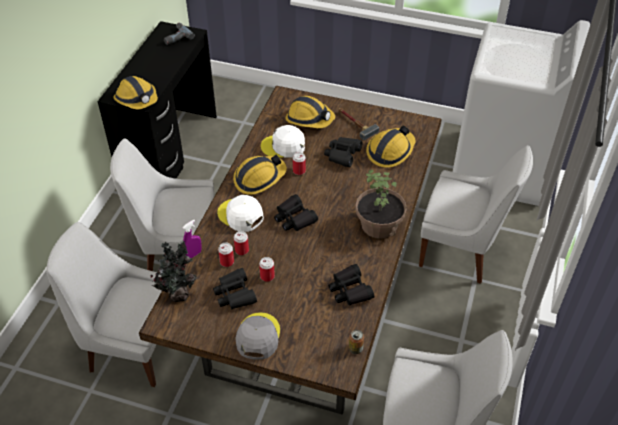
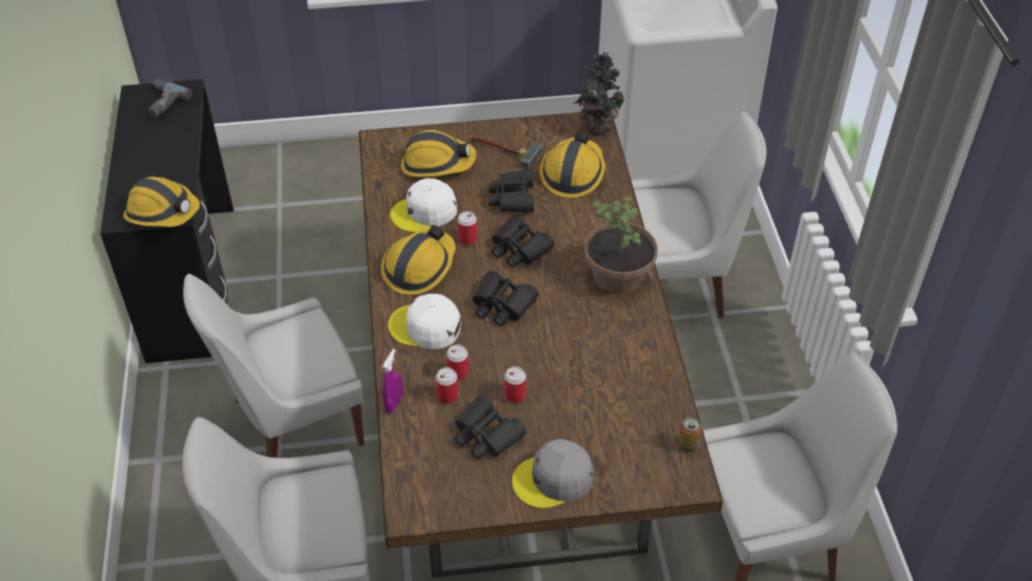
camera: 25 degrees left, 0 degrees up
(178, 293) = (407, 464): potted plant -> potted plant (596, 127)
(257, 337) = (553, 479): grey cap -> grey cap turned 90 degrees counterclockwise
(350, 290) = (634, 373): black binoculars -> black binoculars (519, 249)

